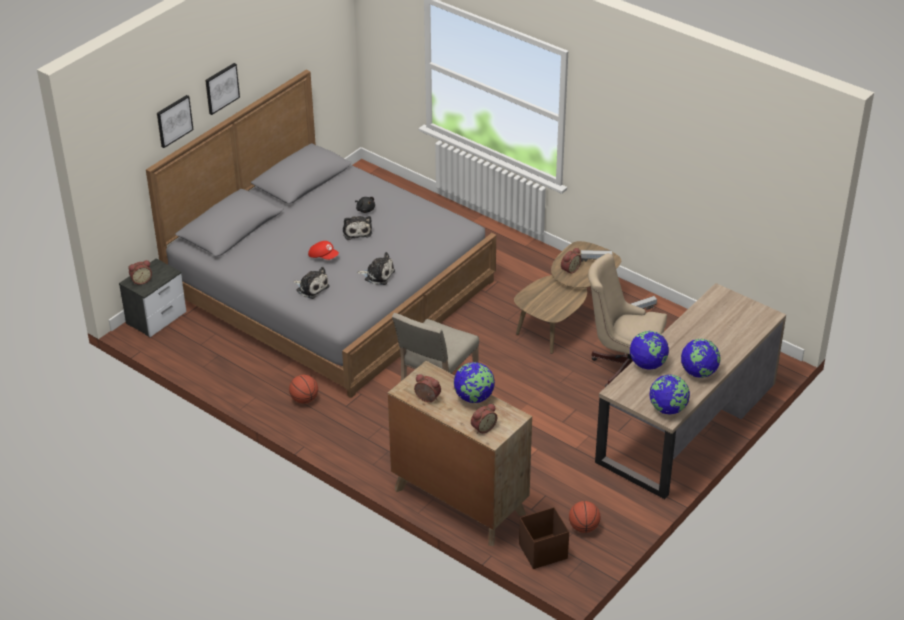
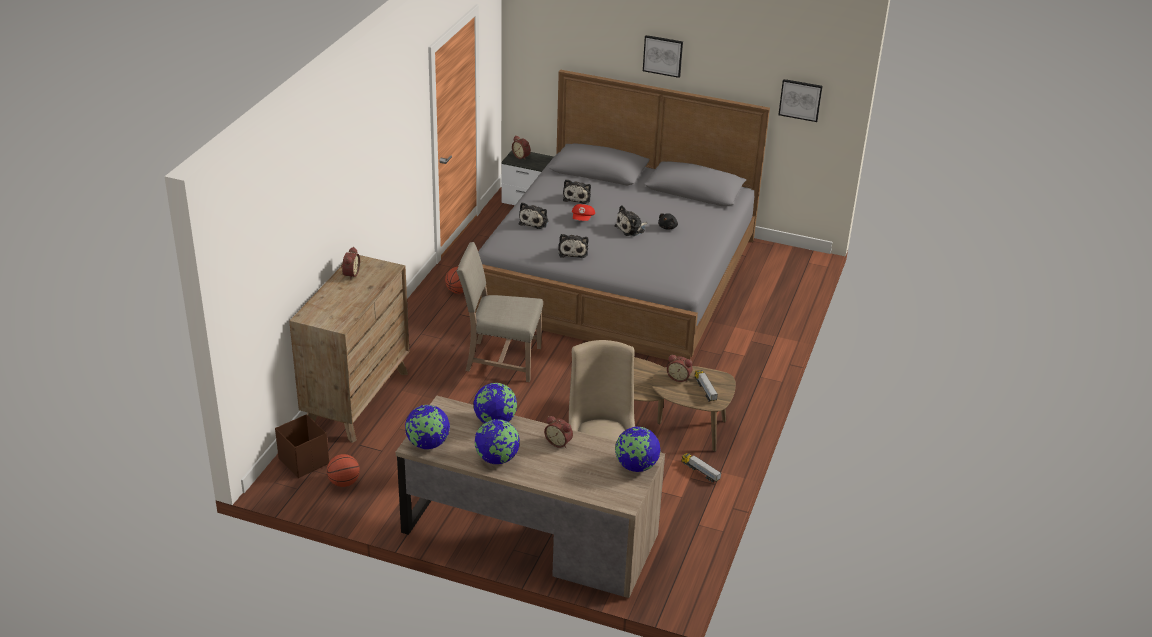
camera: 70 degrees right, 5 degrees down
(174, 120) = (602, 48): picture -> picture (800, 99)
(280, 251) = (577, 197): none -> plush toy
(474, 397) = (360, 298): globe -> globe (636, 466)
(482, 427) = (319, 309): alarm clock -> alarm clock (559, 442)

